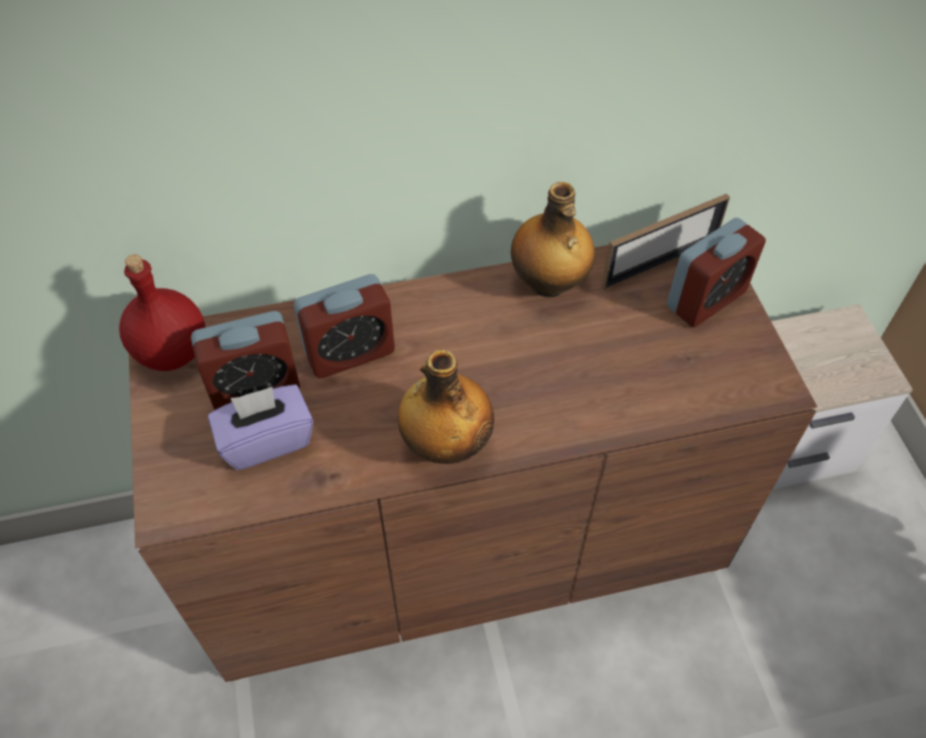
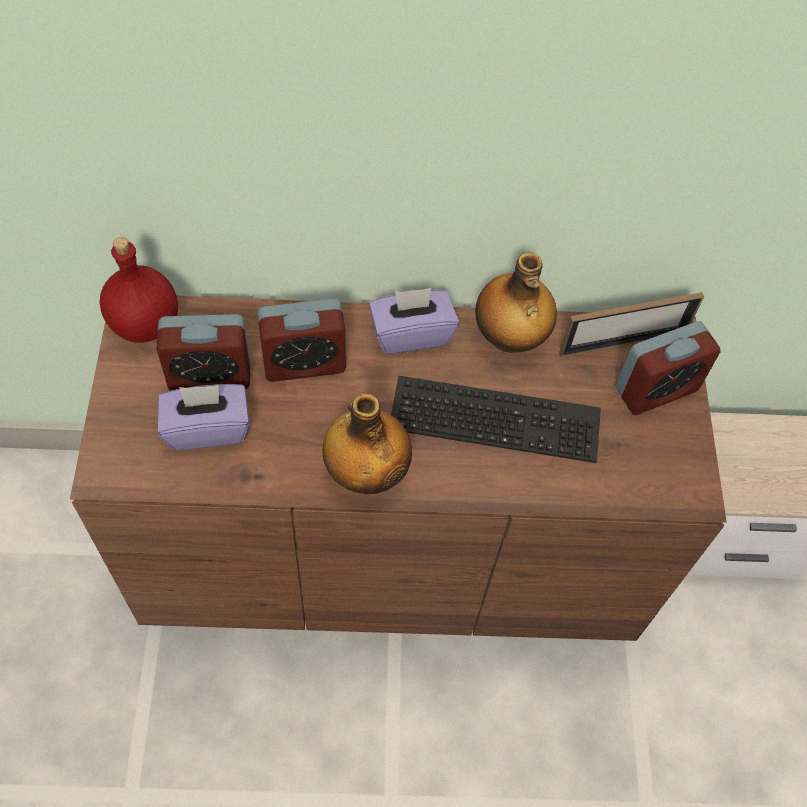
camera: 10 degrees right, 5 degrees up
(450, 301) = (411, 334): none -> purple tissue box
(561, 359) = (498, 416): none -> keyboard

